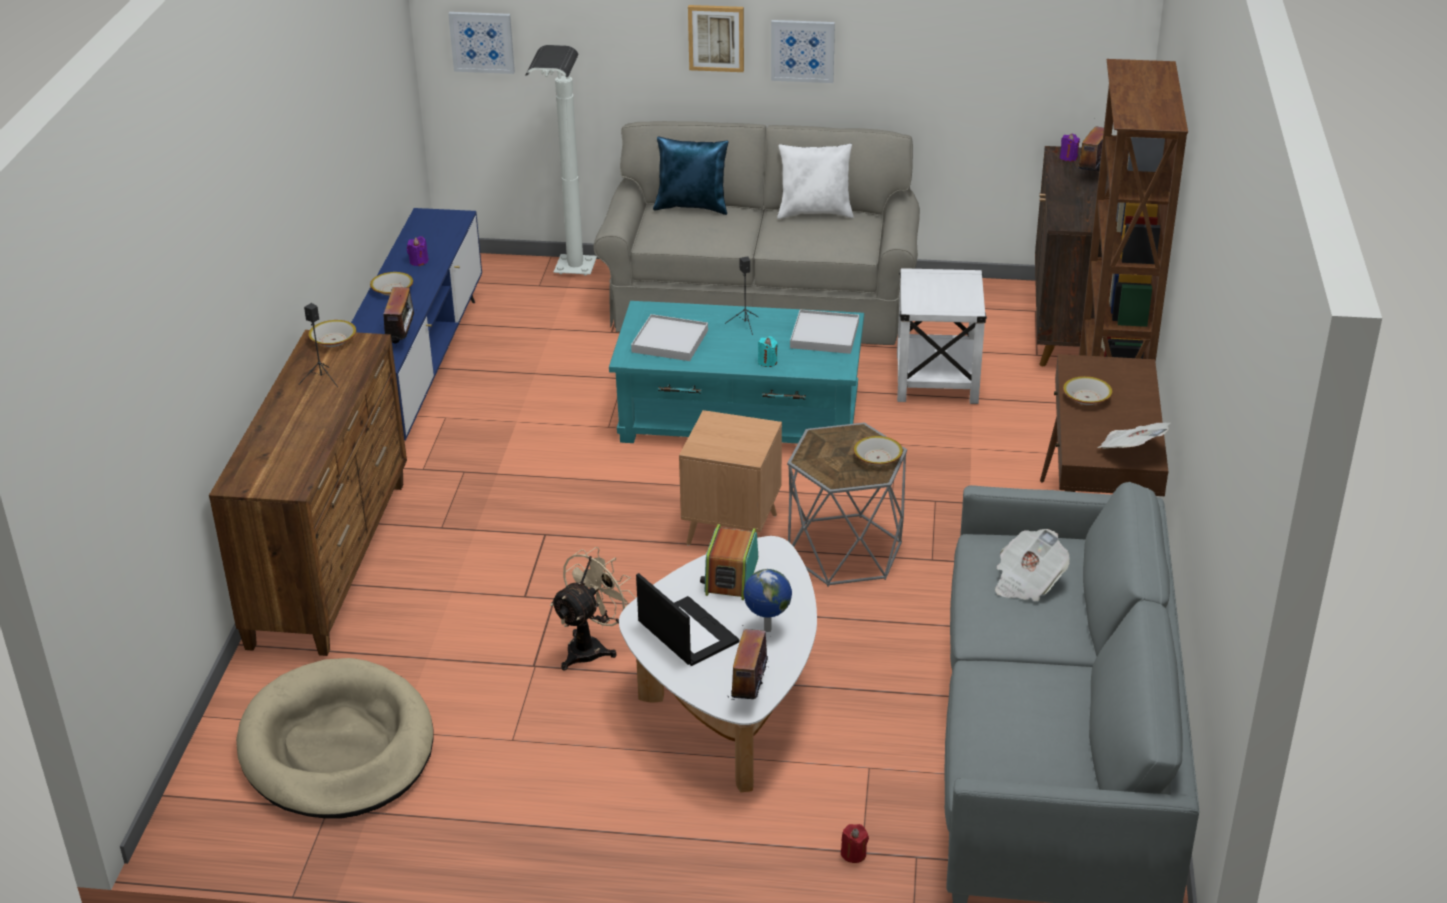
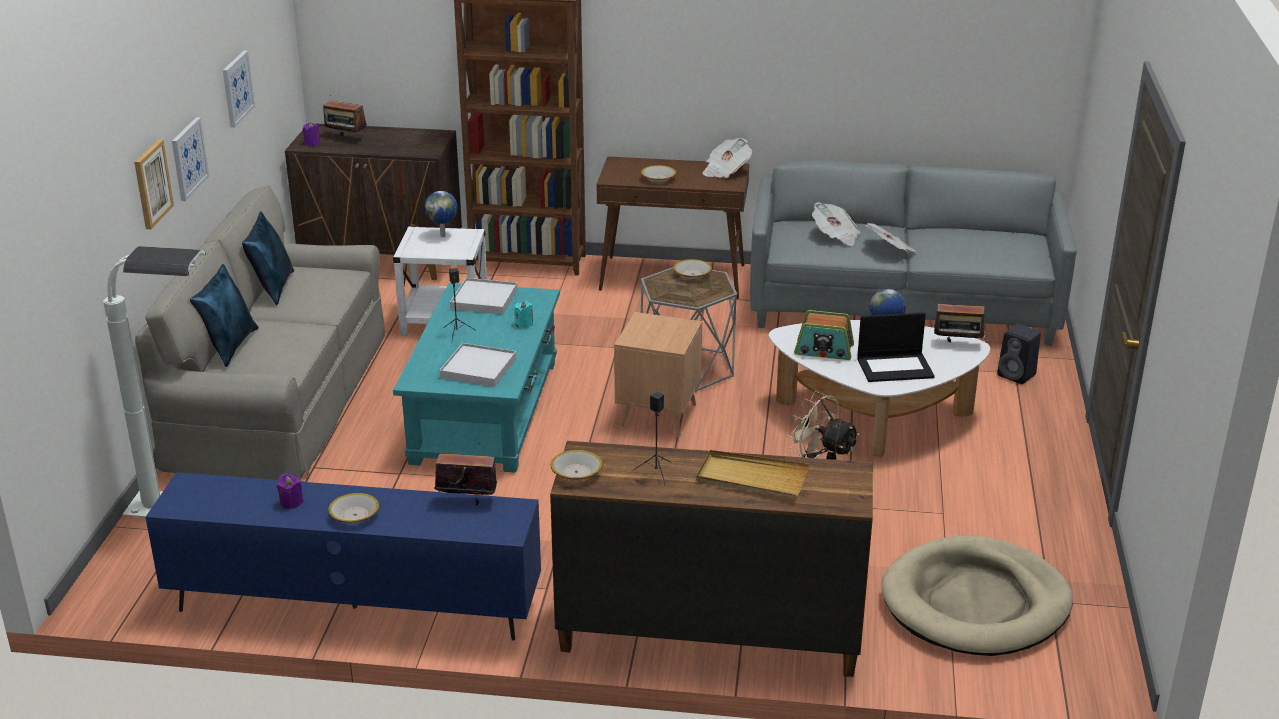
camera: 90 degrees left, 5 degrees down
(297, 429) = (751, 478): none -> beige tray
(482, 42) = (35, 317): picture -> picture (237, 88)
(686, 632) = (895, 367): laptop -> laptop turned 150 degrees counterclockwise
(815, 213) = (272, 288): white pillow -> blue pillow
(853, 854) = (1017, 375): red candle -> black speaker
(960, 292) = (443, 235): none -> globe
(1003, 636) = (889, 250): none -> newspaper

